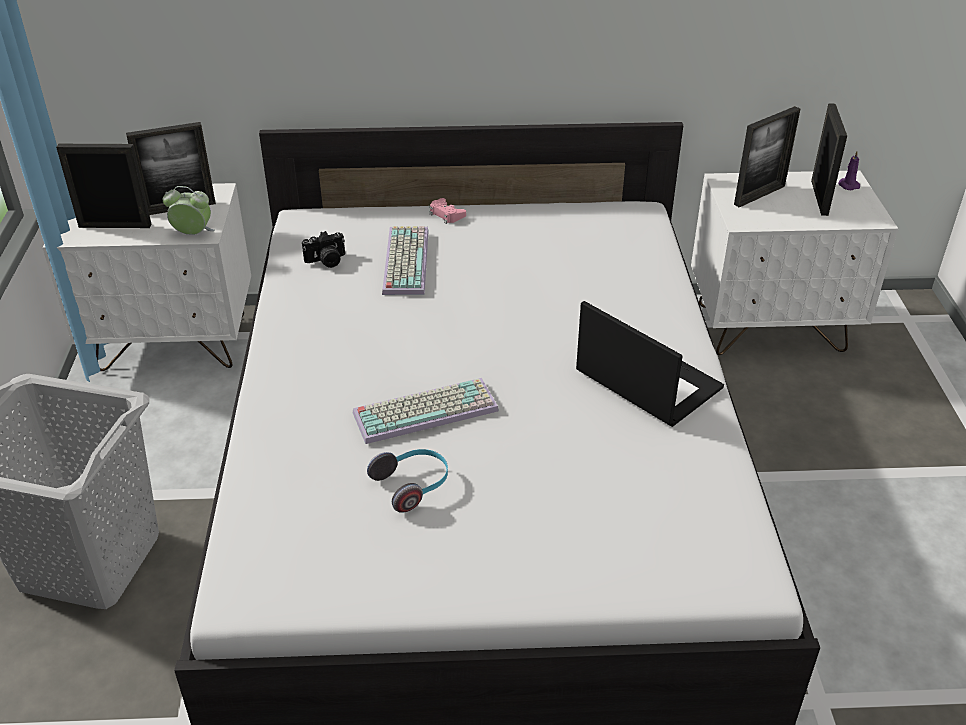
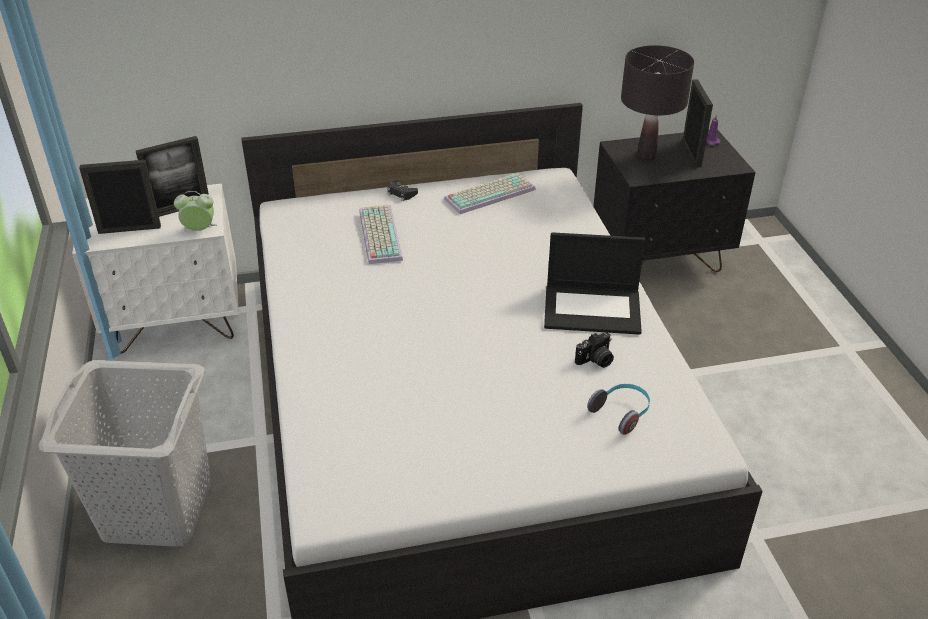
camera: 10 degrees left, 0 degrees up
(326, 261) = (315, 241): camera -> camera (595, 360)
(413, 485) = (437, 411): headphones -> headphones (621, 413)
(426, 409) = (431, 351): keyboard -> keyboard (490, 193)
(446, 215) = (401, 193): pink game controller -> black game controller
(646, 380) = (593, 309): laptop -> laptop turned 150 degrees clockwise
(759, 195) = (646, 155): picture frame -> black table lamp
(770, 328) = (659, 259): white nightstand -> black nightstand

